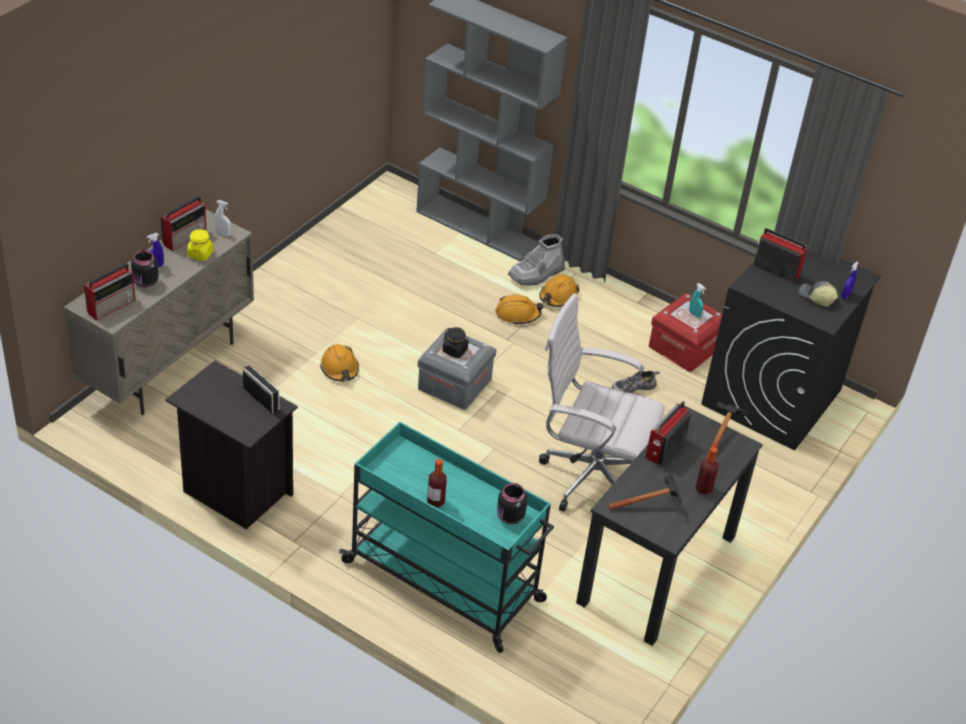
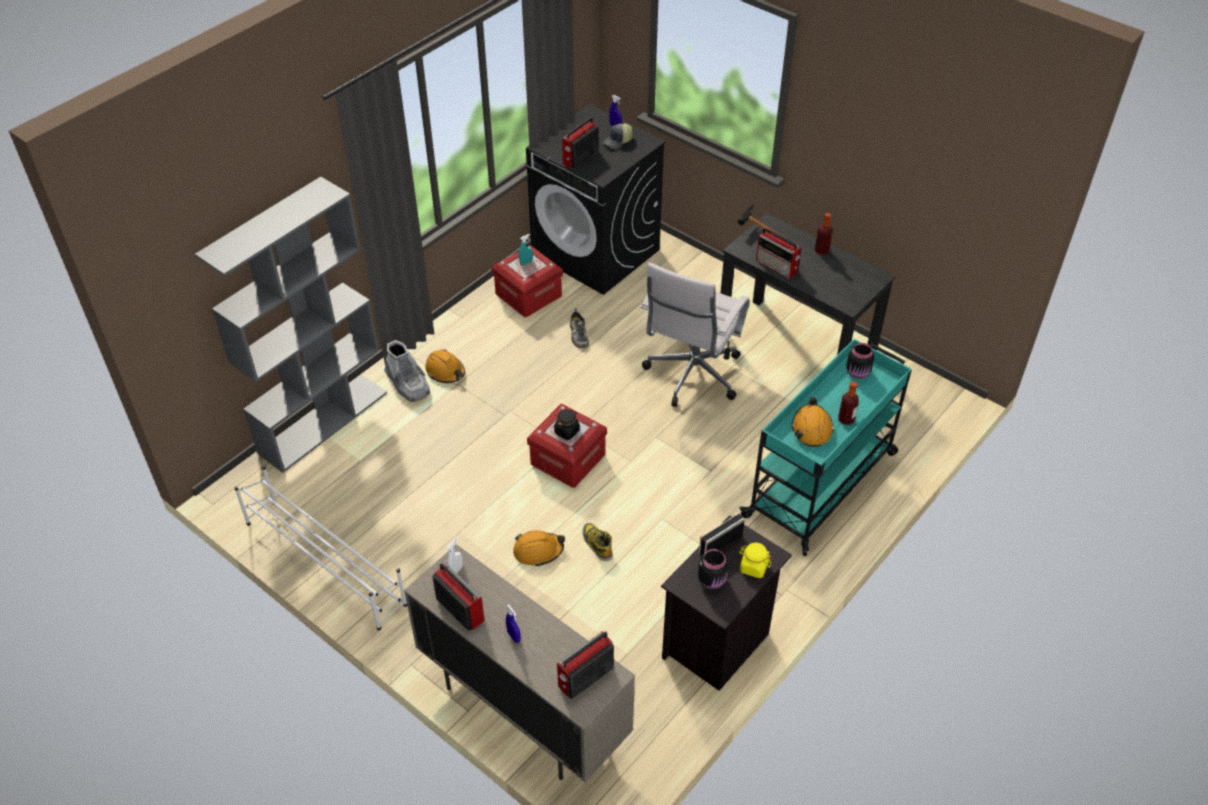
camera: 80 degrees left, 5 degrees up
(112, 306) = (584, 677): radio -> radio turned 90 degrees counterclockwise
(145, 283) = (543, 645): black jar -> black jar (712, 580)
(200, 254) = (493, 592): yellow jar -> yellow jar (753, 567)
(320, 244) = (324, 562): none -> white shoe rack
(350, 407) = (596, 543): none -> boot
(454, 384) = (567, 459): grey storage box -> red storage box
(517, 314) = (469, 403): orange hard hat -> orange hard hat (811, 428)
(651, 504) = (843, 282): hammer -> none

